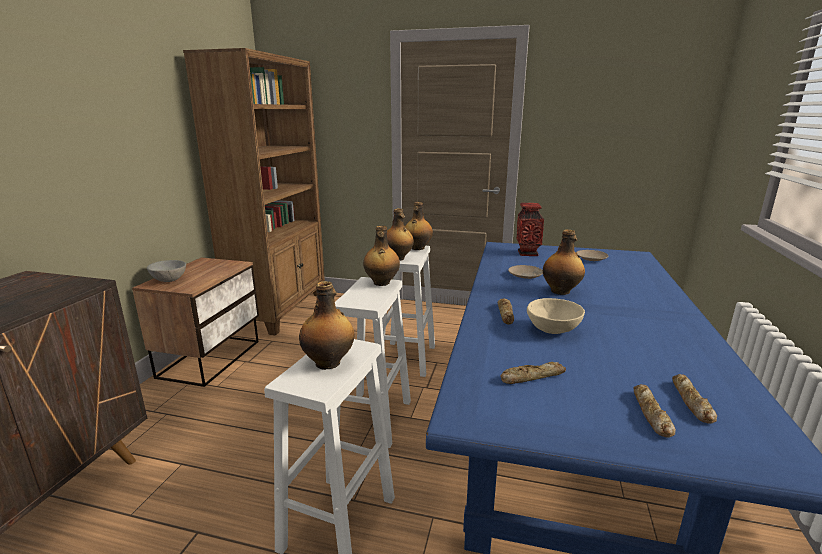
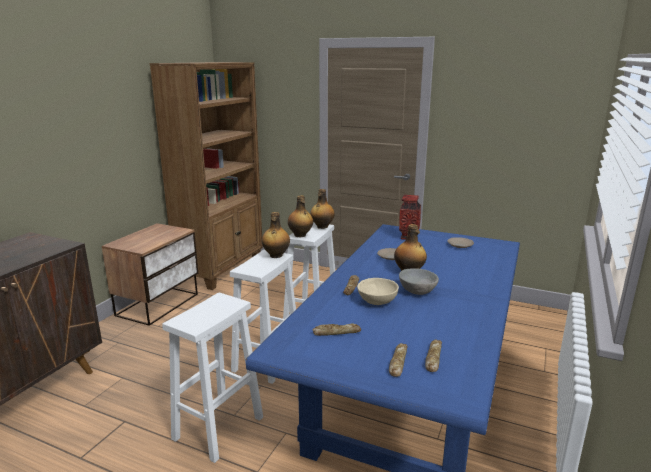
camera: 10 degrees right, 0 degrees up
(169, 280) = (129, 241): grey bowl -> grey bowl (417, 291)
(329, 363) = (209, 311): bottle -> none

